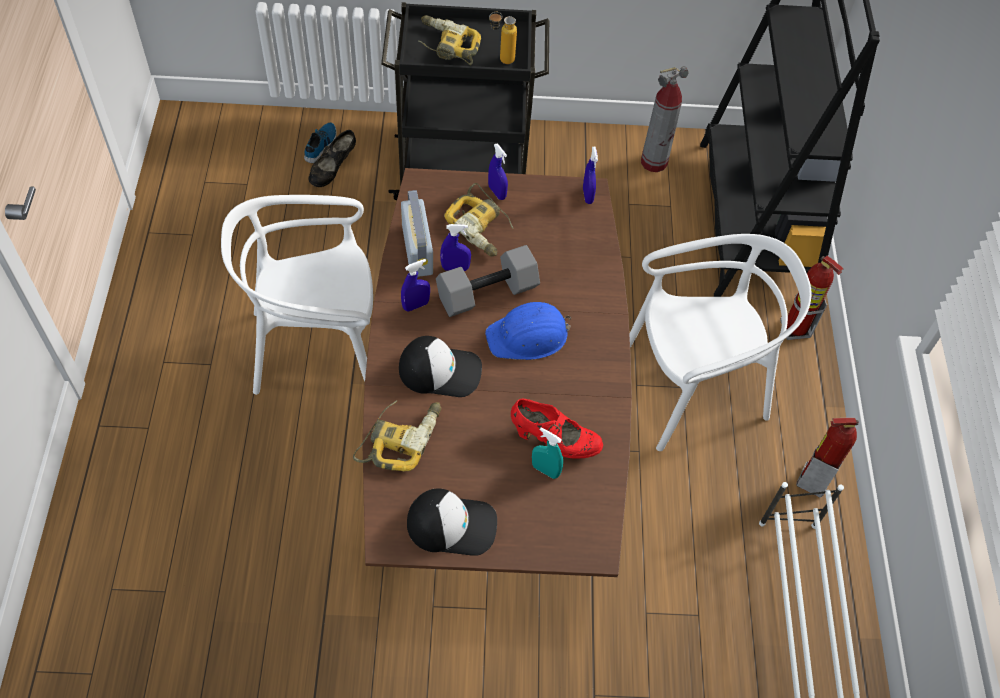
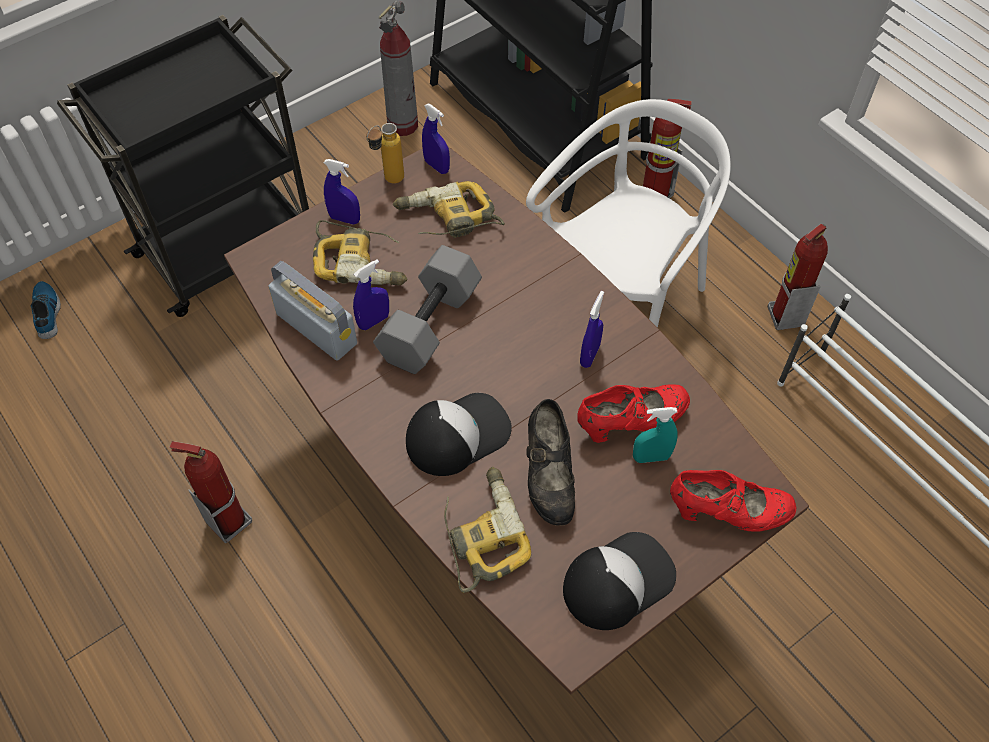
camera: 35 degrees left, 0 degrees up
(317, 348) = (229, 521): white chair -> fire extinguisher
(333, 170) = (83, 329): black shoe -> black shoe (549, 477)
(416, 305) = (369, 386): blue spray bottle -> blue spray bottle (589, 355)
(446, 46) = (156, 104): power drill -> power drill (448, 219)
(500, 60) = (228, 85): bottle -> bottle (388, 181)
(528, 336) = (510, 338): blue hard hat -> none
(560, 538) = (728, 512): none -> red shoe

